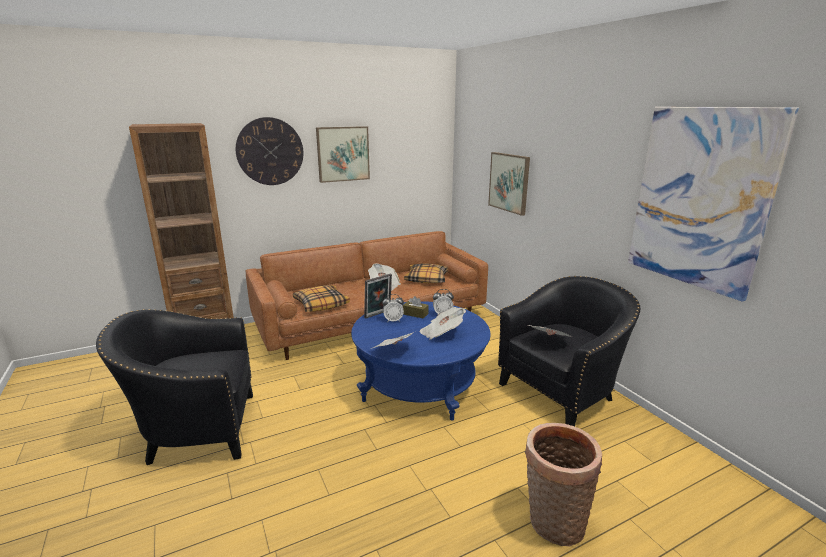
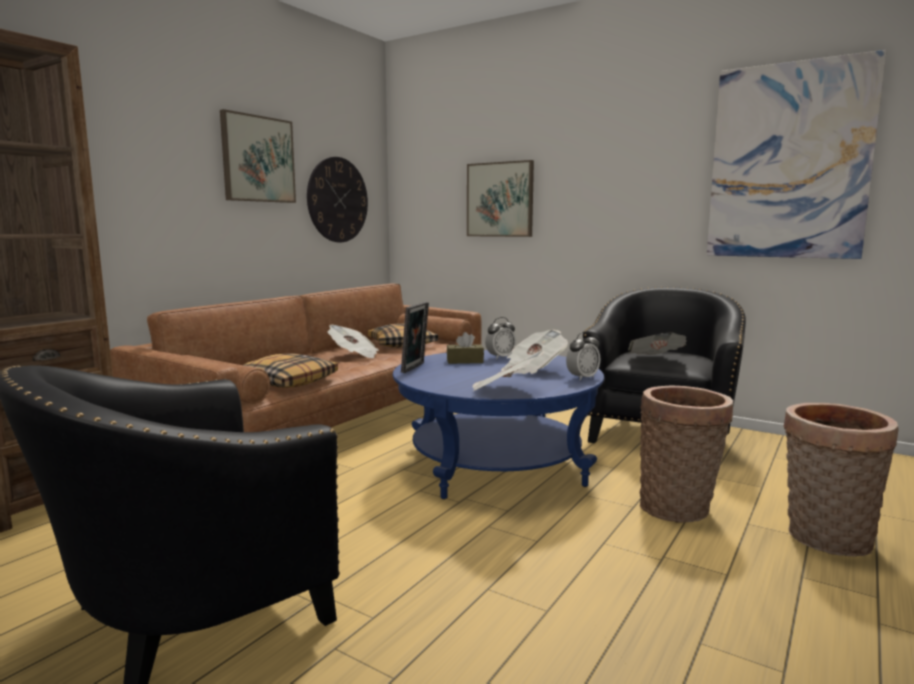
camera: 30 degrees left, 10 degrees down
(270, 151) = (150, 137): wall clock -> wall clock (337, 200)
(393, 320) = (447, 369): alarm clock -> alarm clock (582, 378)
(488, 458) = (678, 508): none -> basket

